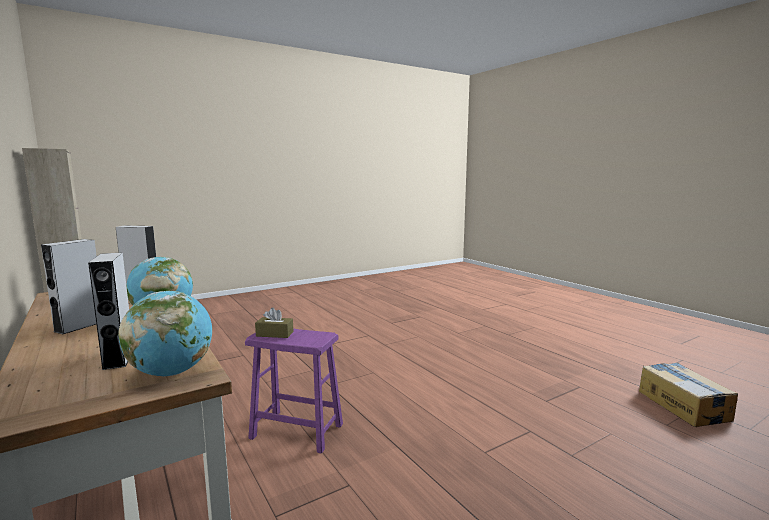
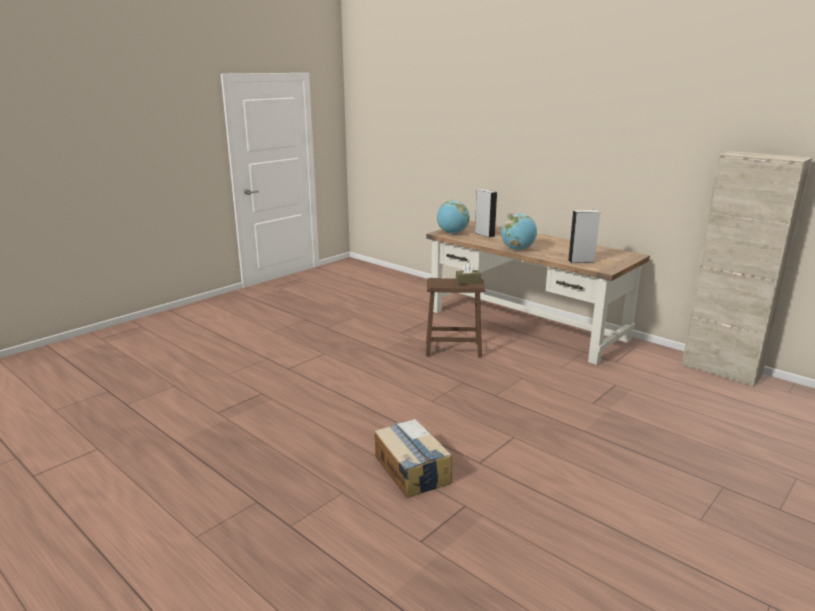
camera: 165 degrees right, 10 degrees up
(80, 326) = (542, 242): grey speaker -> none
(297, 431) = (453, 349): purple stool -> brown stool
(683, 405) = (134, 405): cardboard box -> cardboard box (412, 469)

